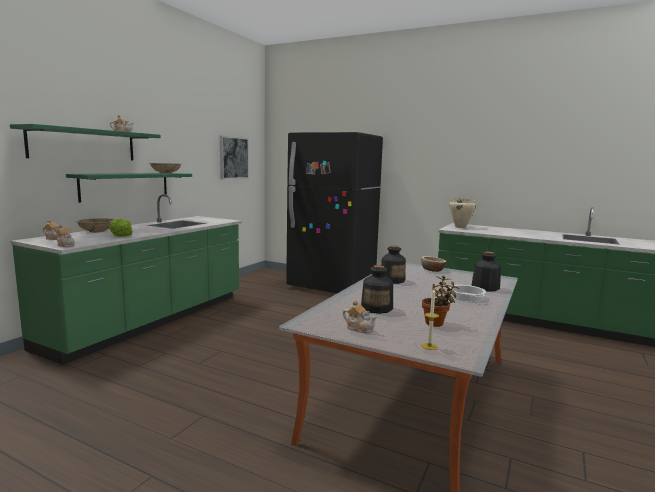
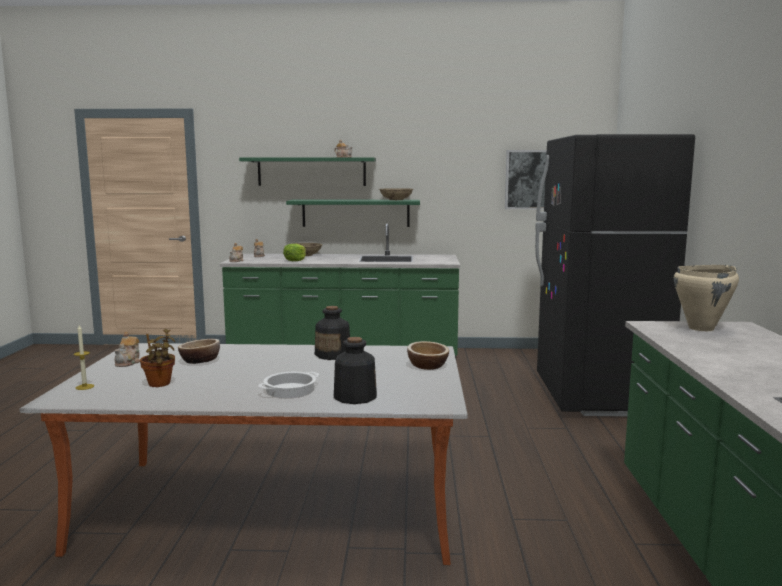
camera: 65 degrees right, 0 degrees up
(377, 308) = (200, 361): bottle -> bowl

